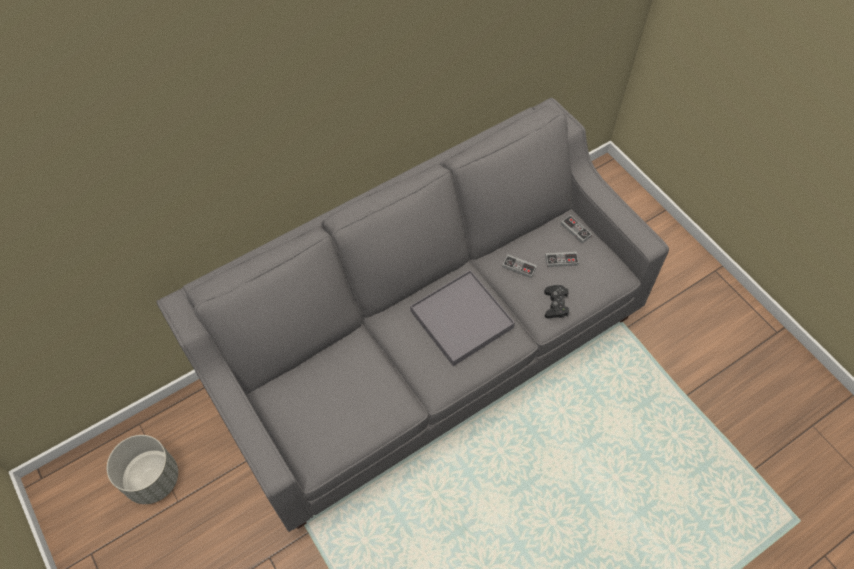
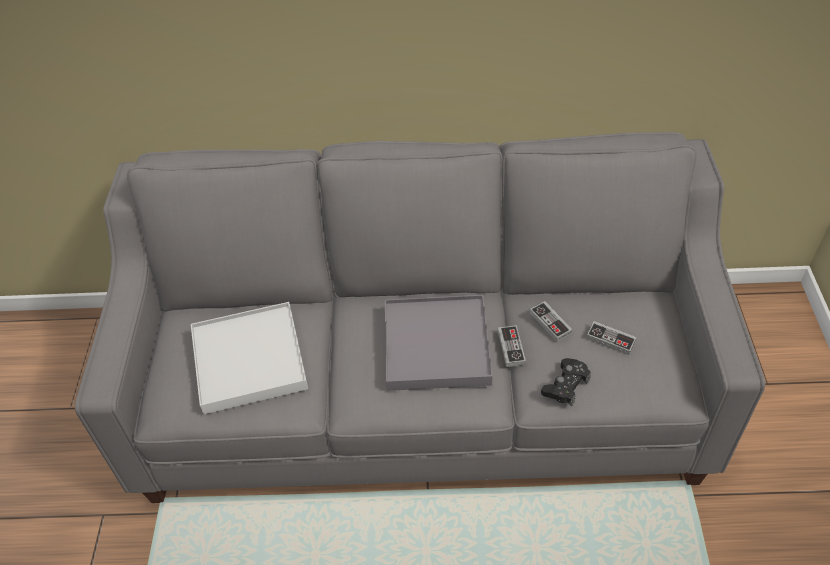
camera: 35 degrees right, 10 degrees down
(152, 479) = (66, 374): grey planter -> none
(347, 395) = (250, 360): none -> white tray
(575, 230) = (656, 315): game controller -> game controller (511, 347)

